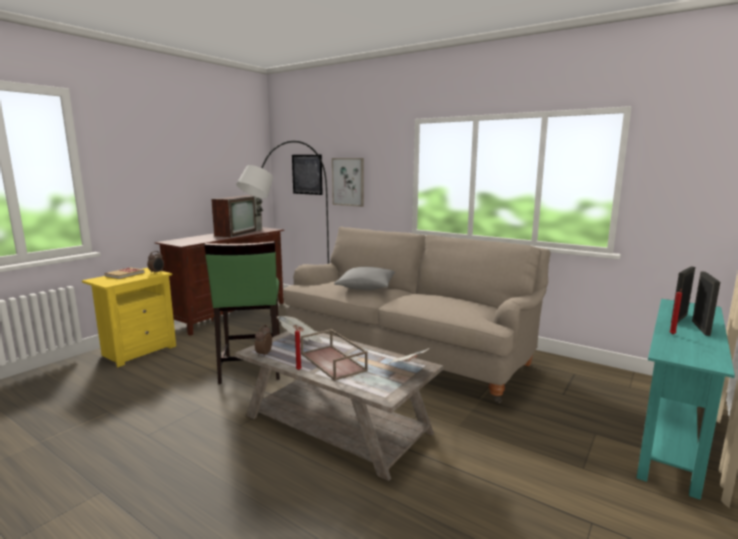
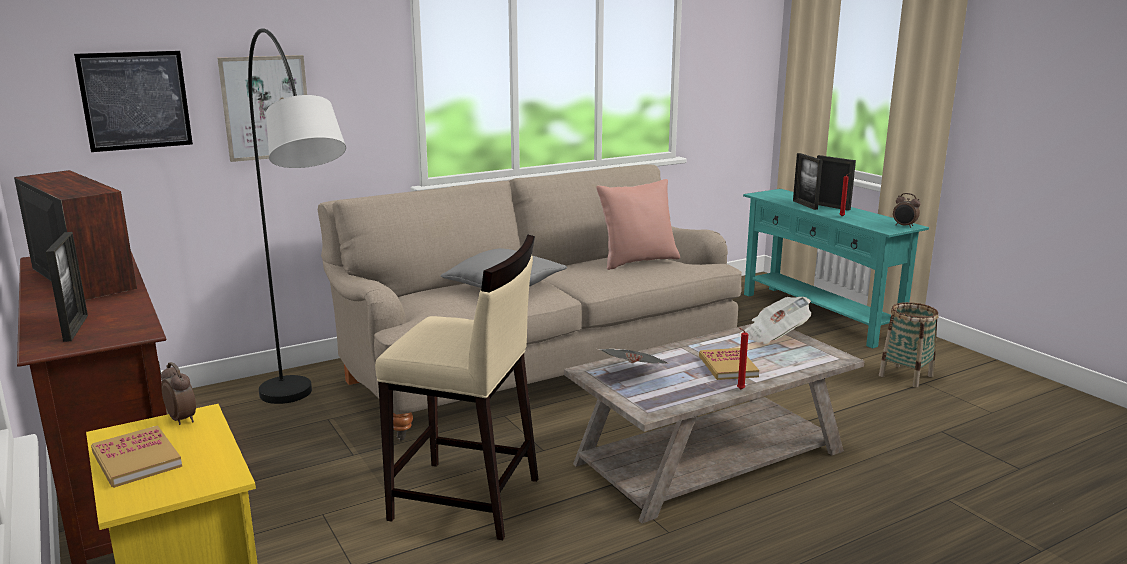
camera: 65 degrees left, 5 degrees up
(186, 240) = (76, 328): none -> picture frame
(251, 368) = (466, 500): green stool -> beige stool
(263, 354) = (667, 404): alarm clock -> alarm clock (904, 226)
(334, 362) = (728, 366): brown tray -> book
(455, 304) = (637, 261): none -> pink pillow
(594, 507) = (906, 376): none -> basket

